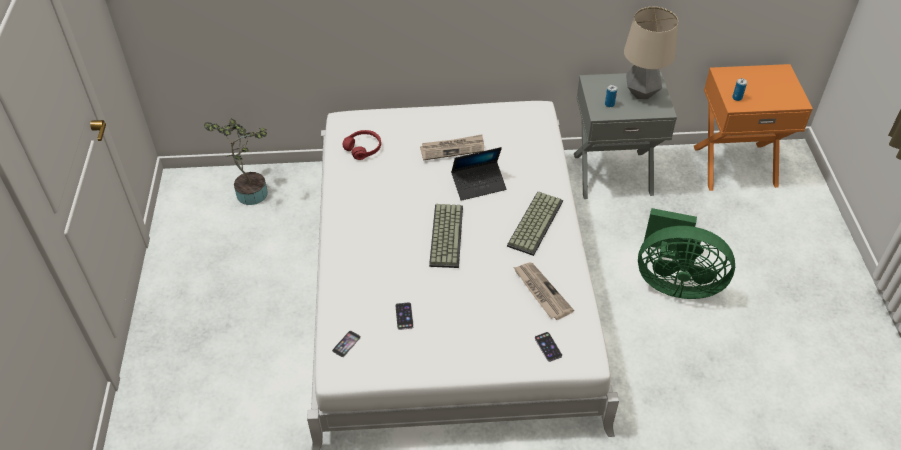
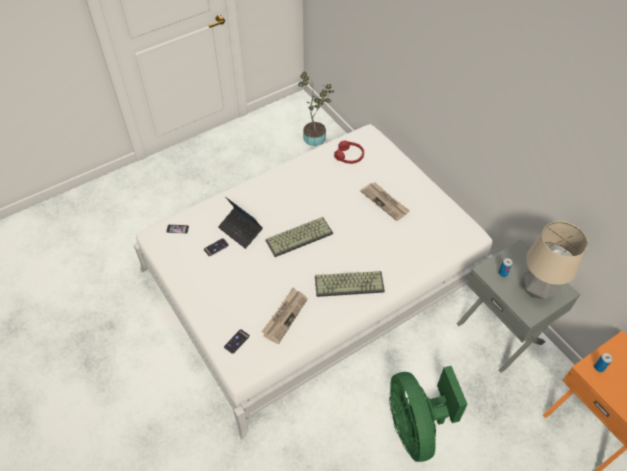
camera: 60 degrees right, 5 degrees up
(478, 184) = (362, 233): laptop -> laptop (240, 230)

